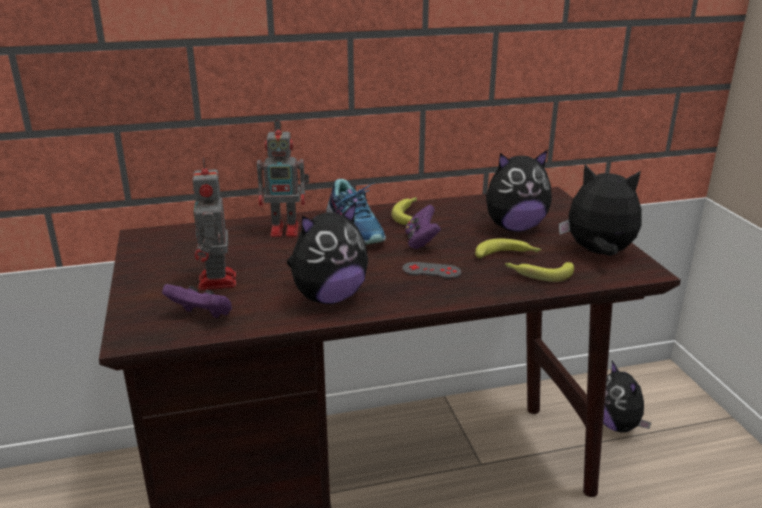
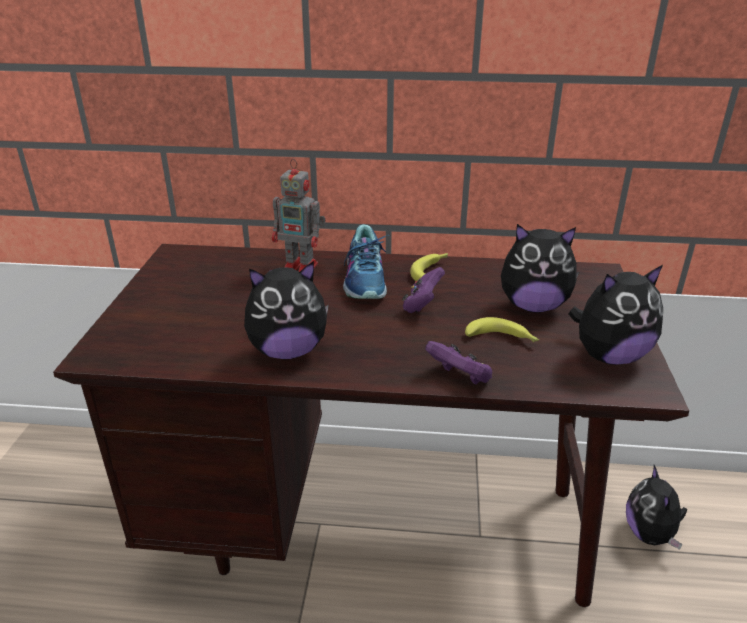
camera: 20 degrees right, 5 degrees up
(202, 316) = (164, 346): purple game controller -> purple game controller (460, 378)
(217, 282) = (202, 314): toy robot -> none
(431, 271) = (409, 341): grey game controller -> none
(538, 274) = (521, 368): banana -> none
(598, 253) = (609, 356): plush toy -> plush toy turned 120 degrees clockwise

